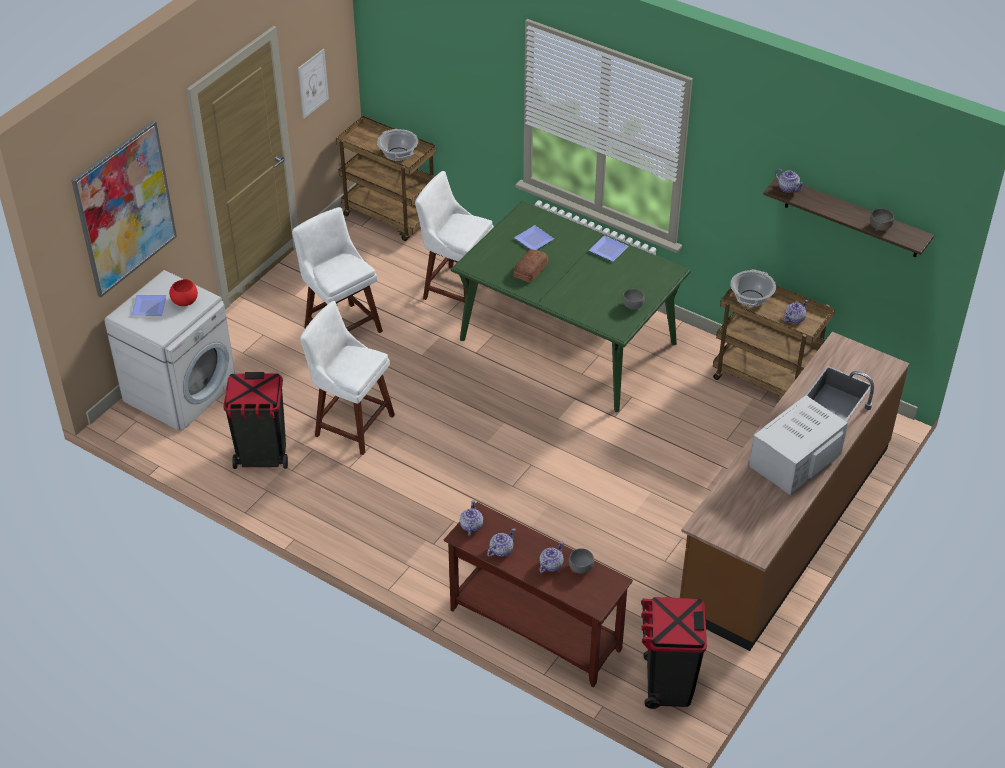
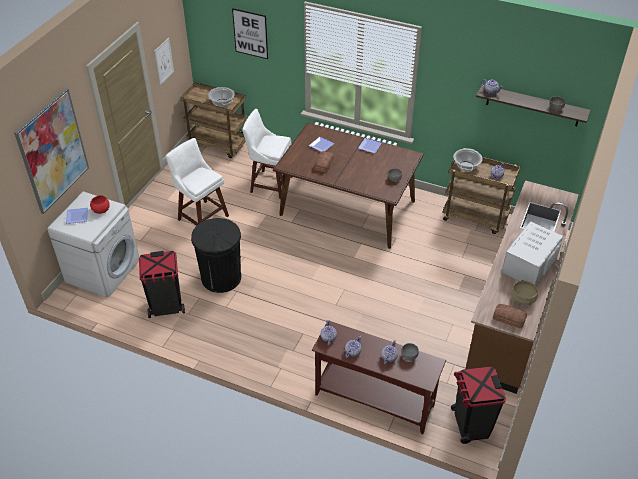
camera: 10 degrees left, 0 degrees up
(351, 423) = (221, 277): white chair -> black trash can
(447, 55) = (250, 33): none -> picture
(569, 341) = (348, 208): green dining table -> brown dining table
(738, 534) = (509, 319): none -> bread
(769, 507) = (523, 298): none -> beige cooking pot

